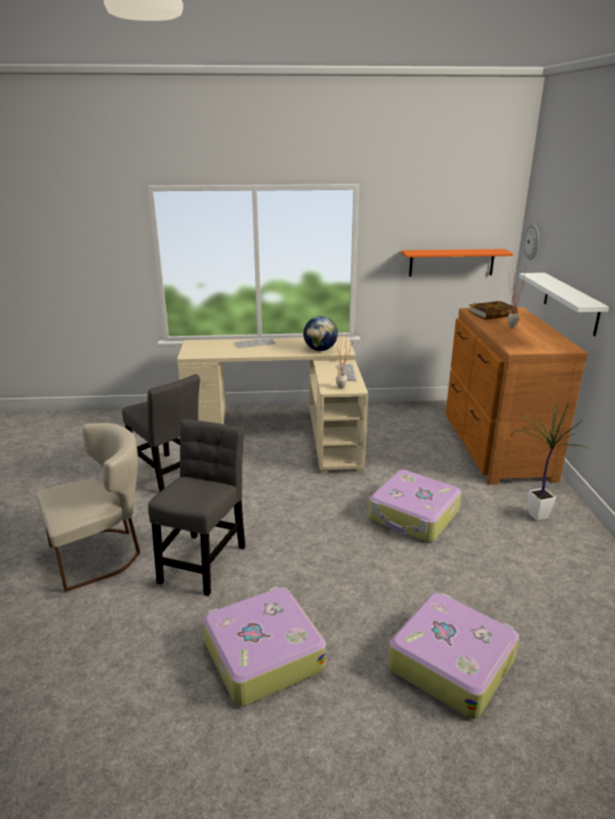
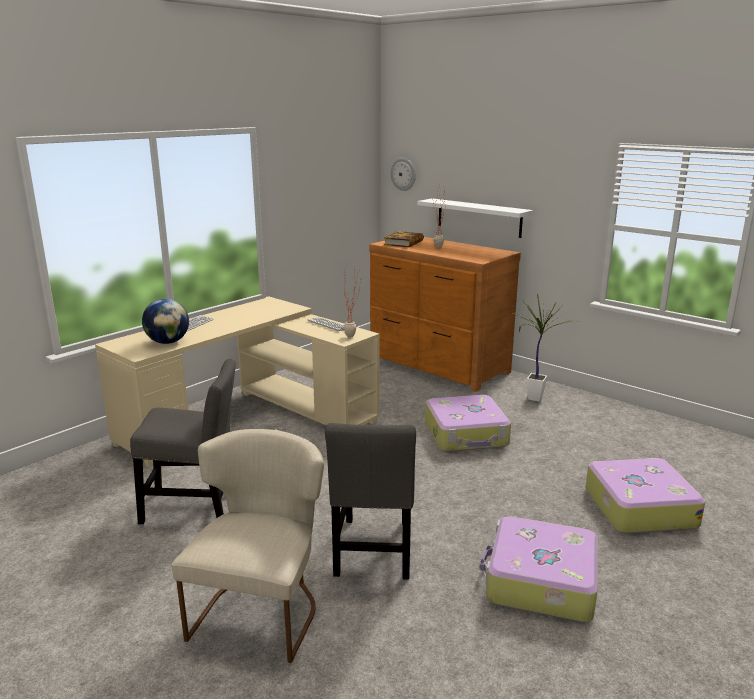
camera: 45 degrees left, 5 degrees down
(204, 560) = (373, 552): grey chair -> grey chair turned 150 degrees counterclockwise
(320, 350) = (271, 313): globe -> globe (168, 342)
(451, 262) = (336, 203): orange shelf -> none

